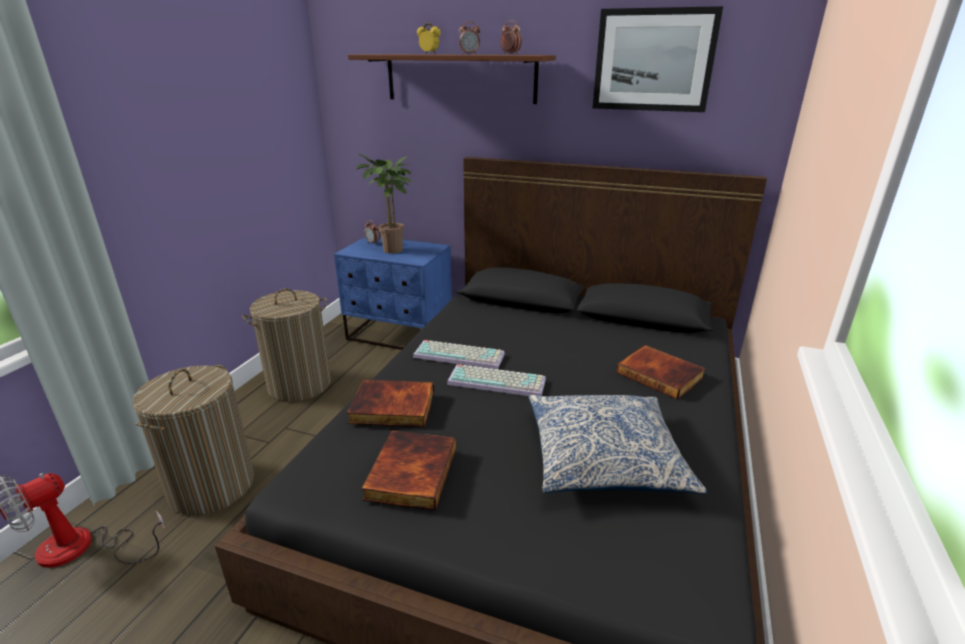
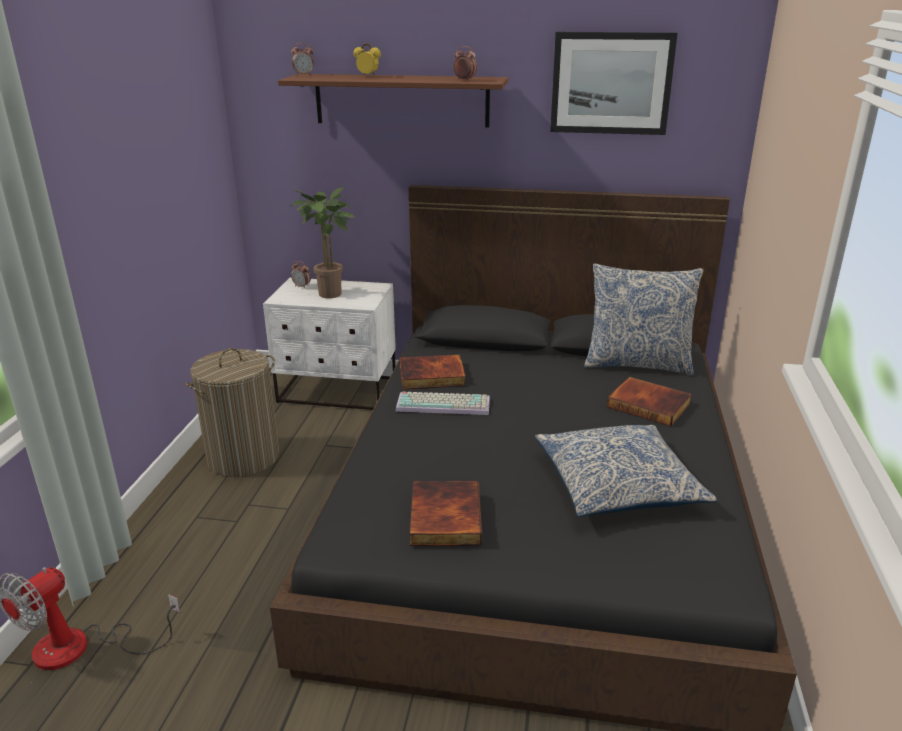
camera: 10 degrees left, 0 degrees up
(212, 486) = (194, 571): laundry basket -> none
(392, 408) = (398, 462): book -> book (431, 376)
(399, 335) = (338, 392): blue nightstand -> white nightstand
(469, 54) = (418, 79): alarm clock -> alarm clock (304, 75)
(498, 381) = (493, 426): keyboard -> none
(658, 333) = (637, 363): none -> pillow

